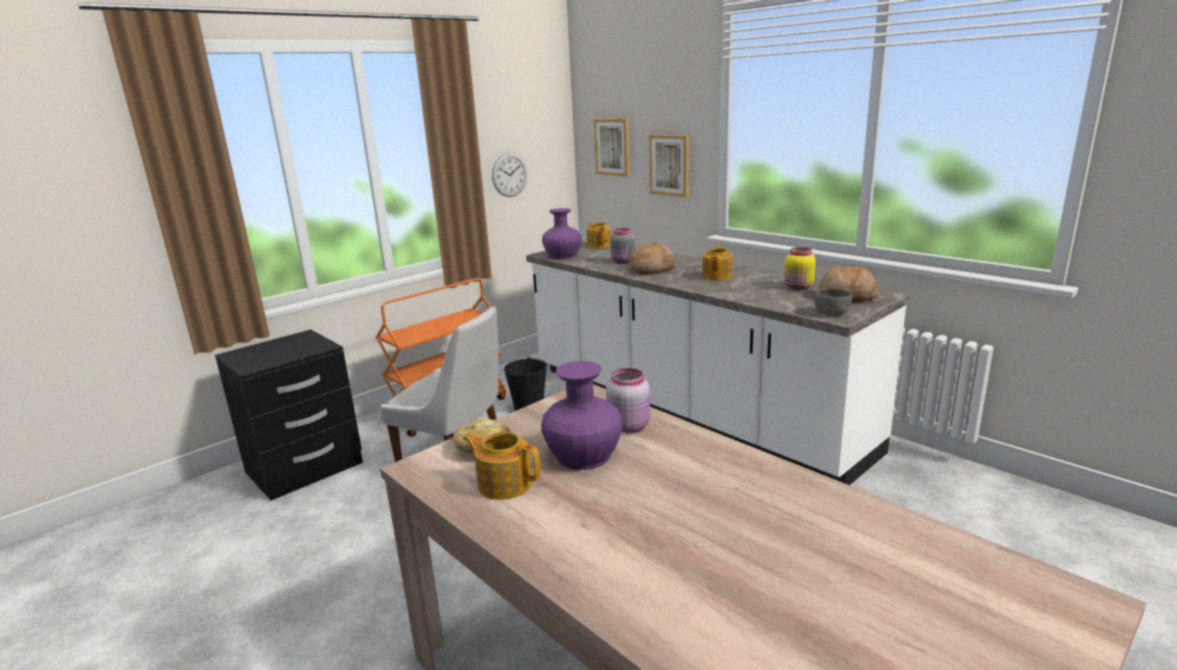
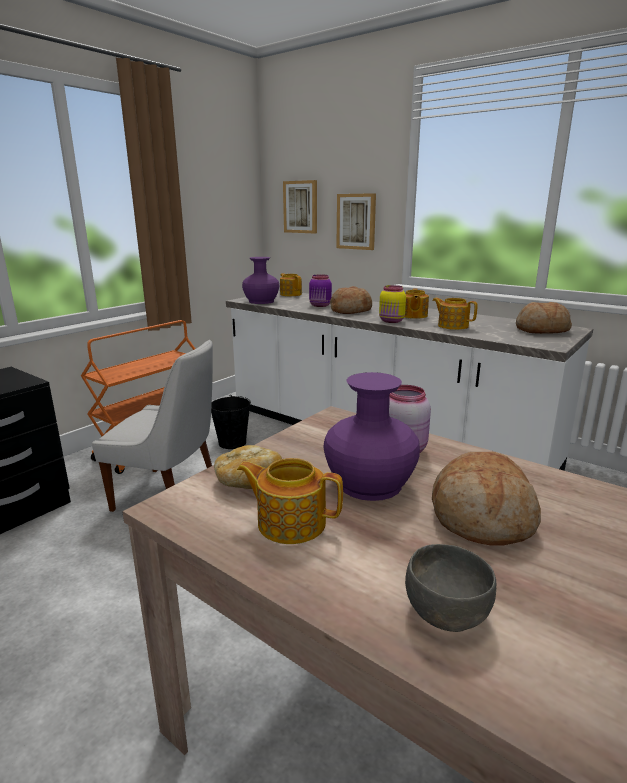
camera: 10 degrees left, 0 degrees up
(509, 175) = (206, 228): wall clock -> none
(623, 262) = (320, 305): grey jar -> purple jar
(661, 486) = (481, 516): none -> bread
(750, 291) = (452, 326): none -> teapot
(798, 287) = (493, 323): yellow jar -> yellow jar (392, 321)
(831, 313) = (540, 342): grey bowl -> grey bowl (445, 611)

